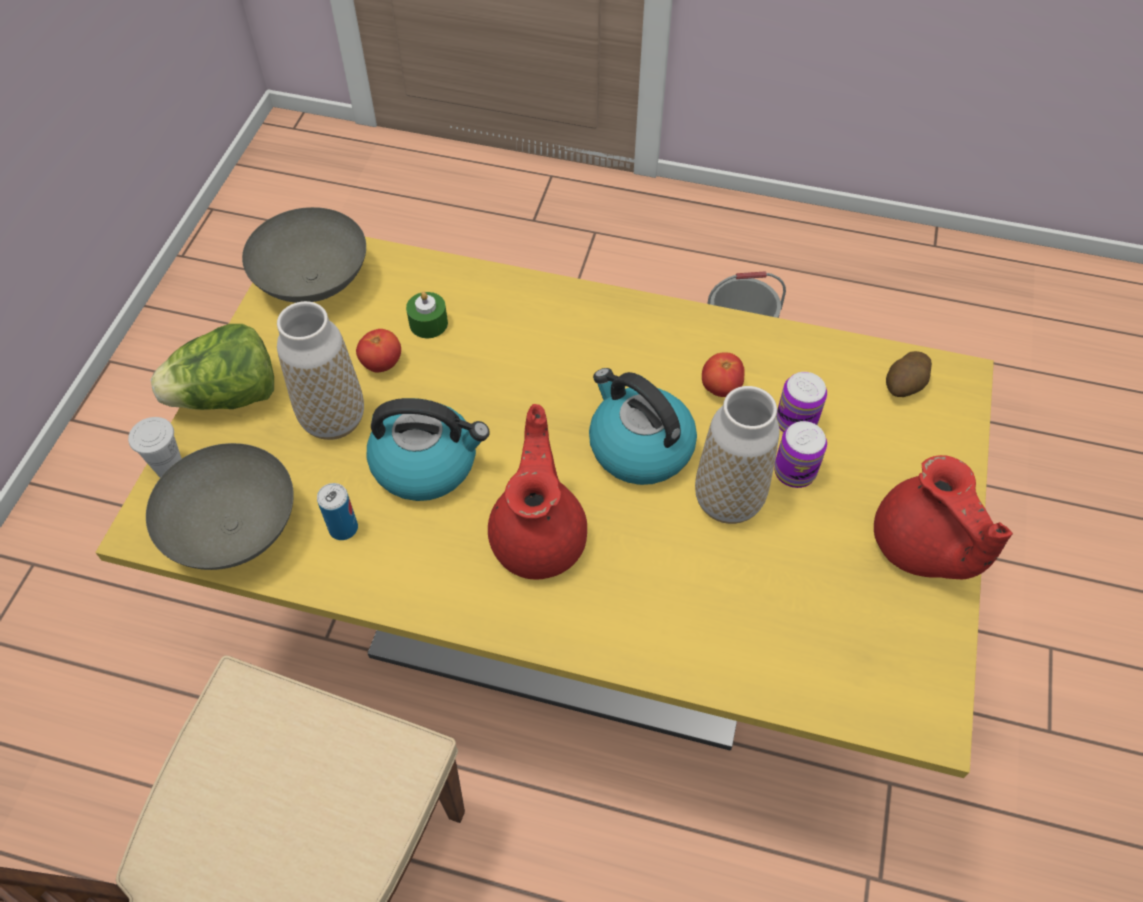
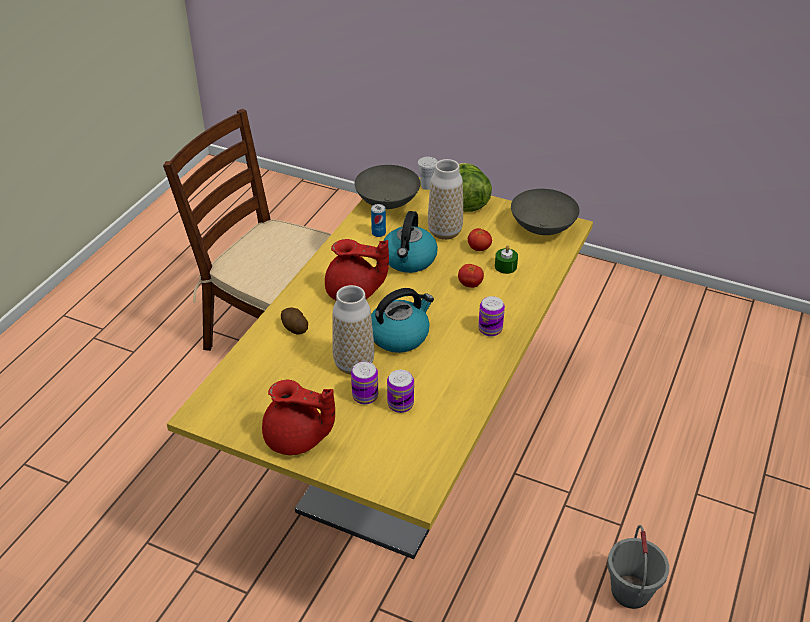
camera: 100 degrees right, 15 degrees down
(594, 330) = (490, 329): none -> can
(720, 388) = (434, 376): tomato -> tomato (470, 284)
(904, 385) = (417, 465): potato -> potato (294, 328)
(921, 547) = (297, 439): red teapot -> red teapot turned 150 degrees counterclockwise

